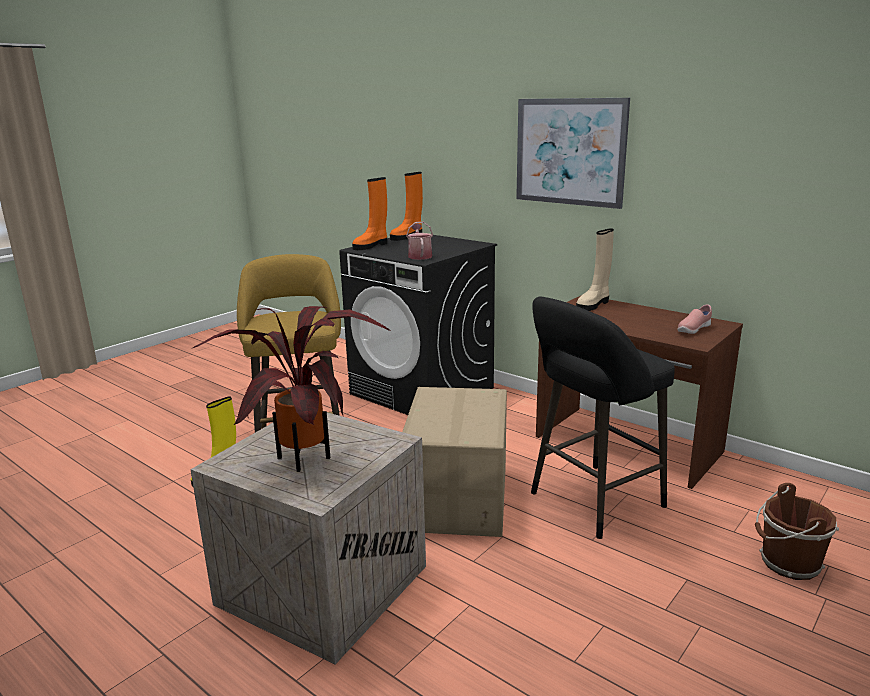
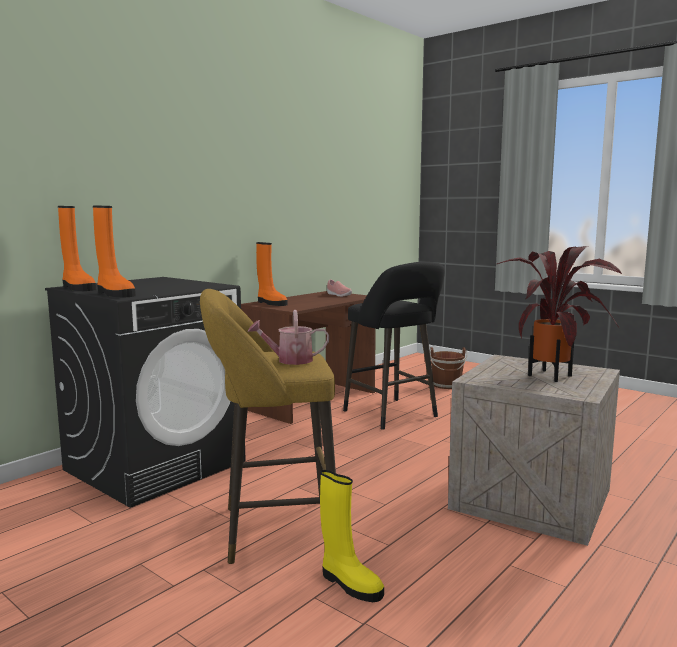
camera: 90 degrees left, 10 degrees down
(419, 256) = (195, 286): watering can -> watering can (289, 360)
(458, 498) = (392, 452): cardboard box -> none
(570, 152) = (216, 181): picture -> none
(593, 305) = (271, 303): beige boot -> orange boot

